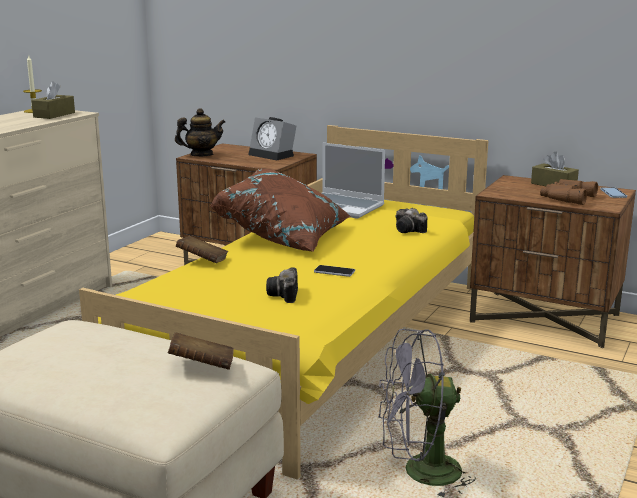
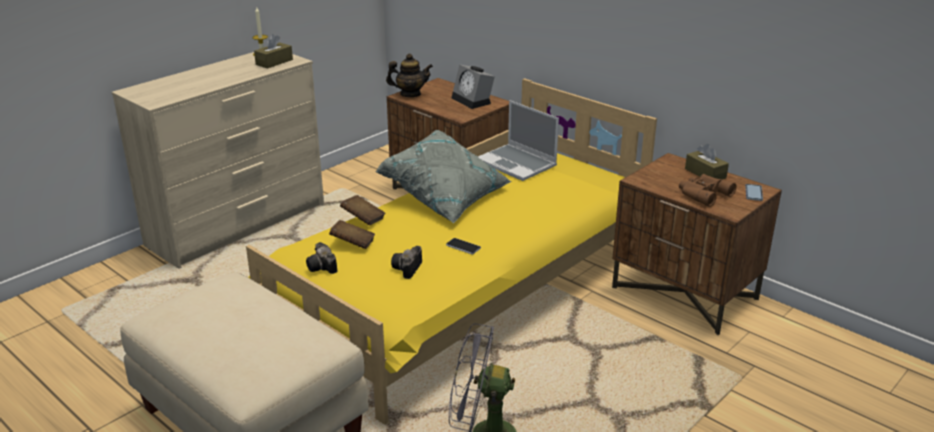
camera: 15 degrees right, 10 degrees up
(202, 367) = (299, 341): brown book -> brown book (353, 244)
(284, 236) = (446, 197): brown pillow -> grey pillow
(409, 230) = (559, 203): camera -> camera (323, 267)

